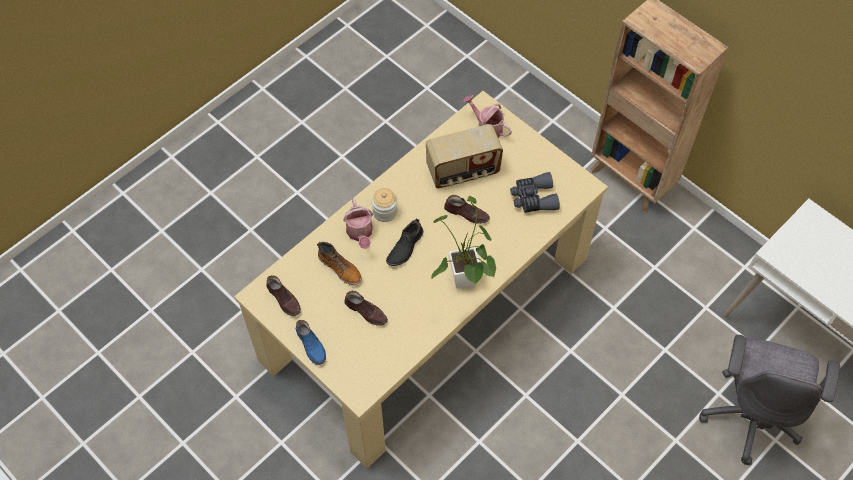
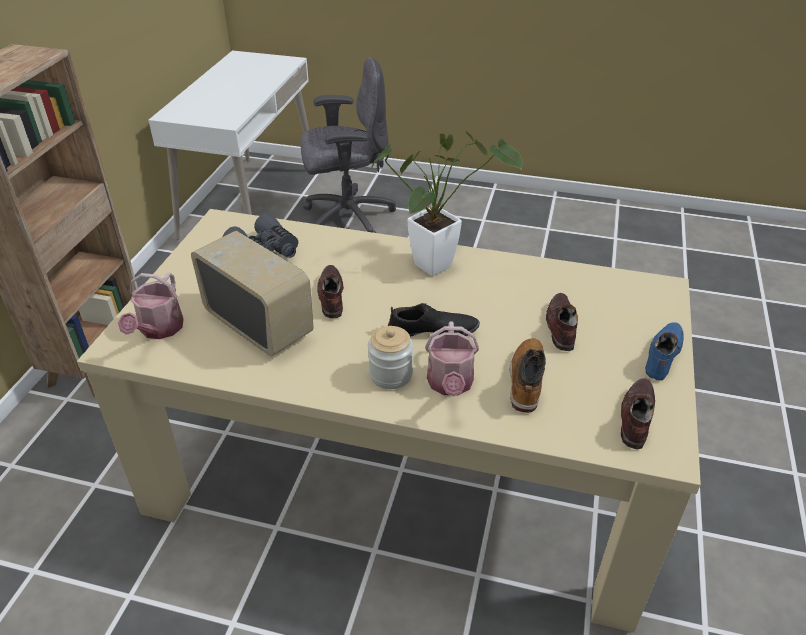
camera: 120 degrees left, 20 degrees down
(360, 233) = (450, 384): watering can -> watering can turned 135 degrees clockwise

